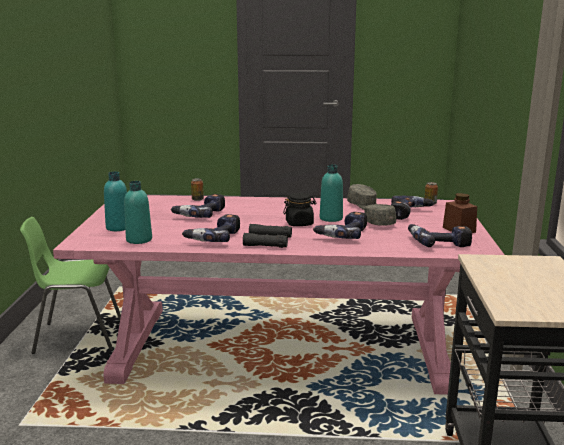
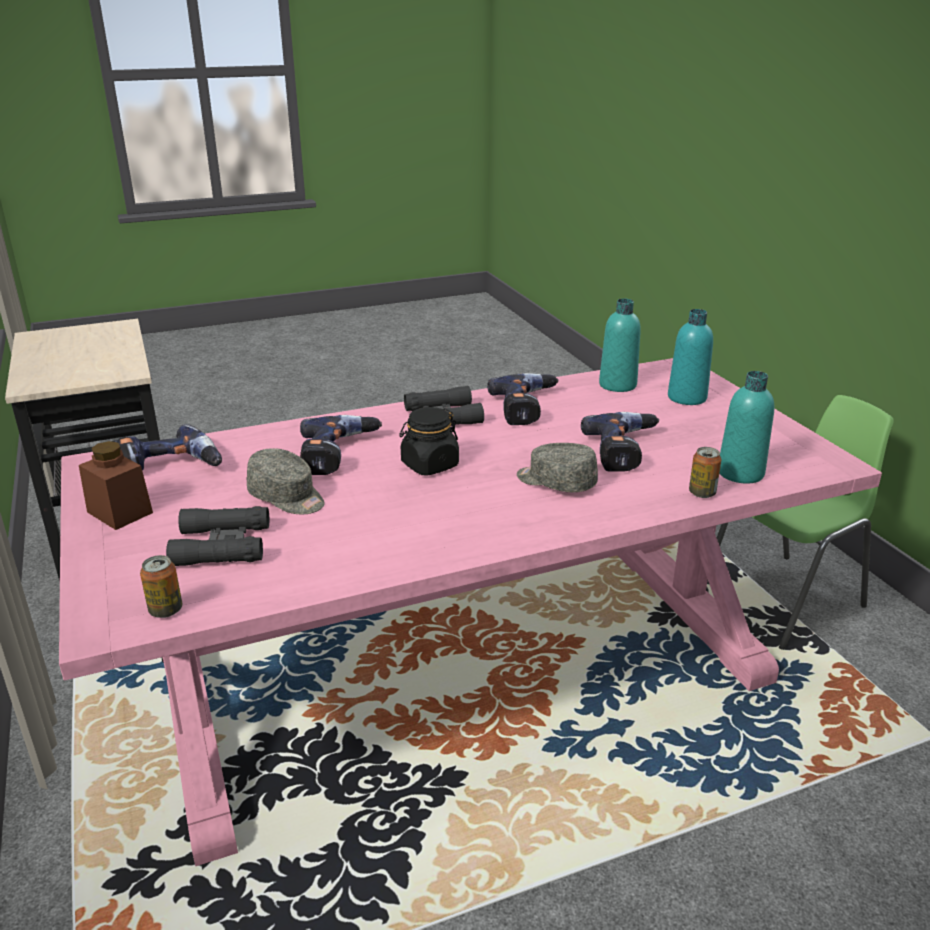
camera: 155 degrees right, 10 degrees up
(331, 218) = (382, 492): turquoise bottle -> turquoise bottle (740, 473)
(364, 206) = (333, 556): grey cap -> grey cap (555, 482)
(409, 214) = (222, 545): power drill -> black binoculars

